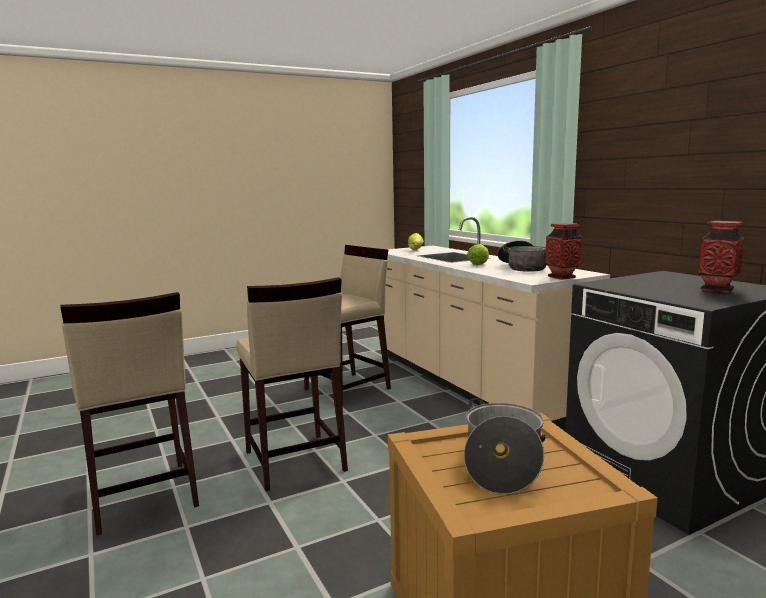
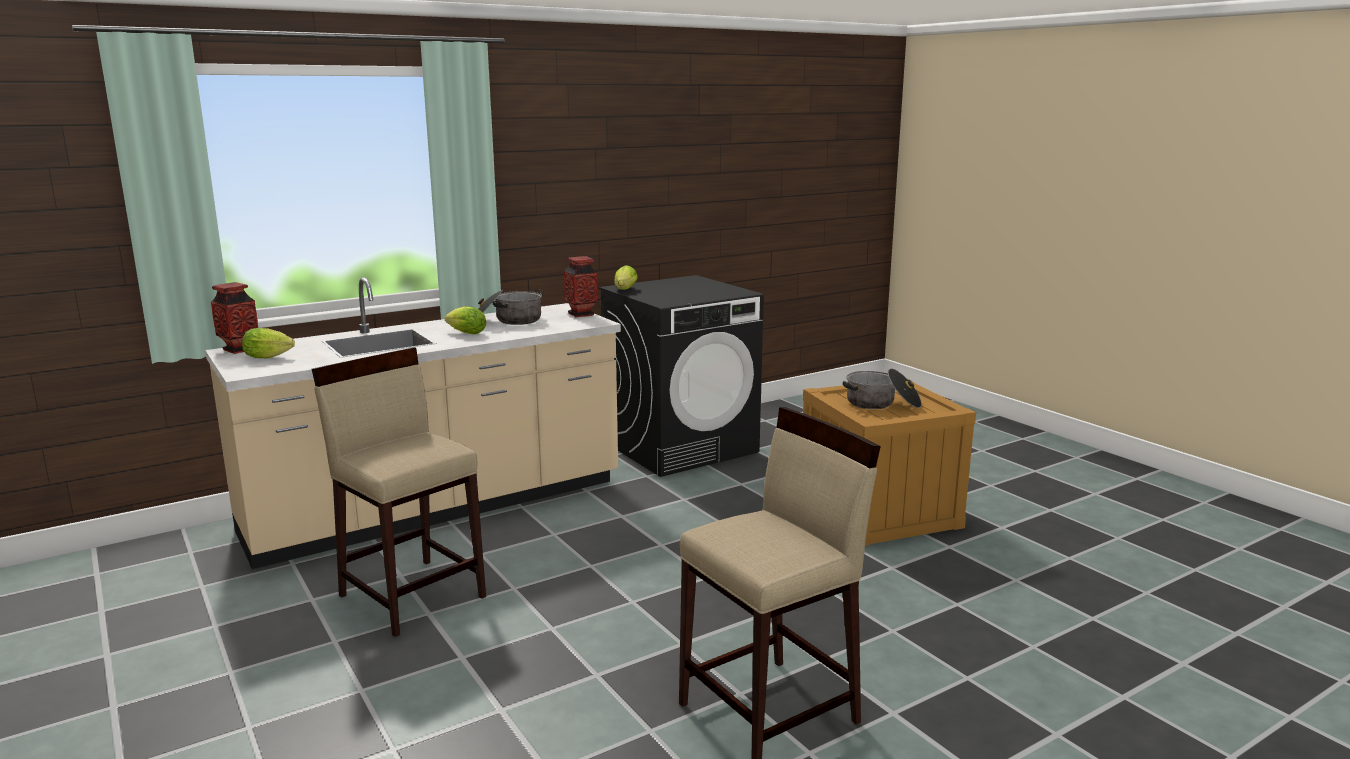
camera: 95 degrees left, 5 degrees up
(294, 461) = (664, 612): beige stool -> none
(653, 275) = (625, 290): none -> lettuce
(717, 289) = (692, 286): vase -> vase (239, 349)

